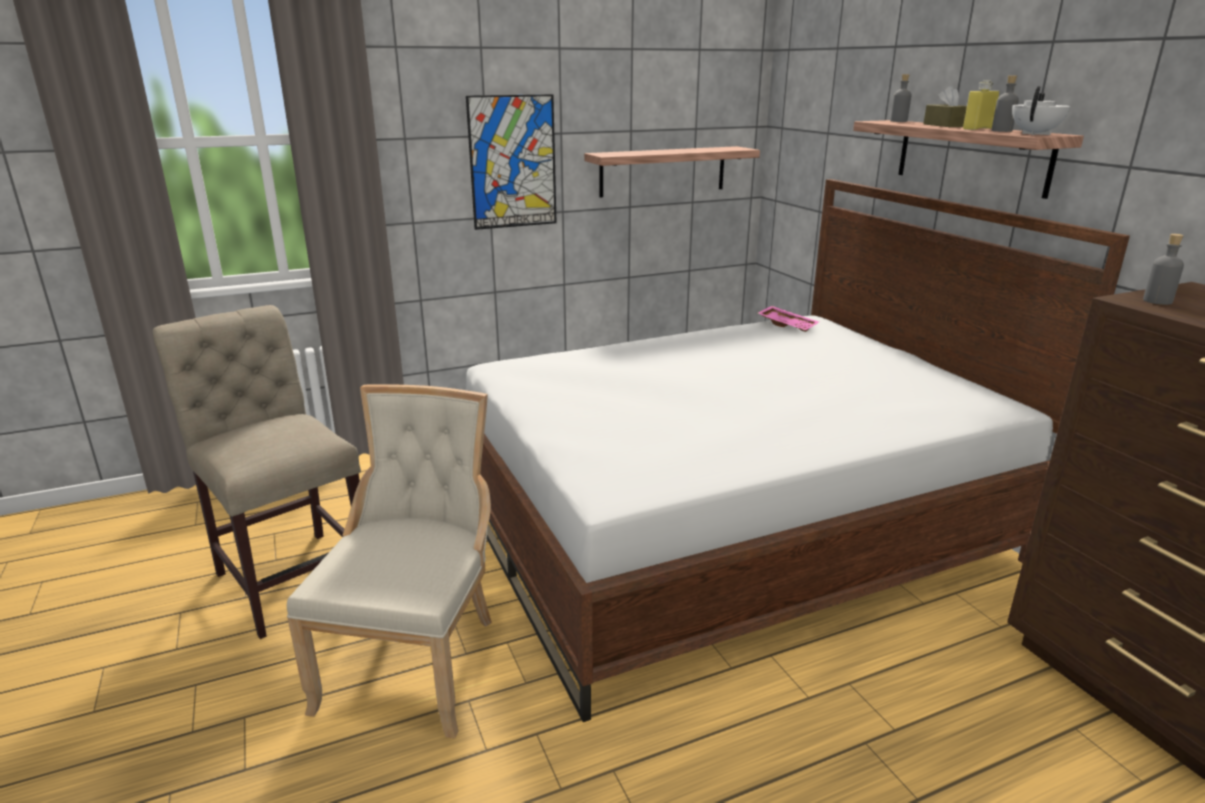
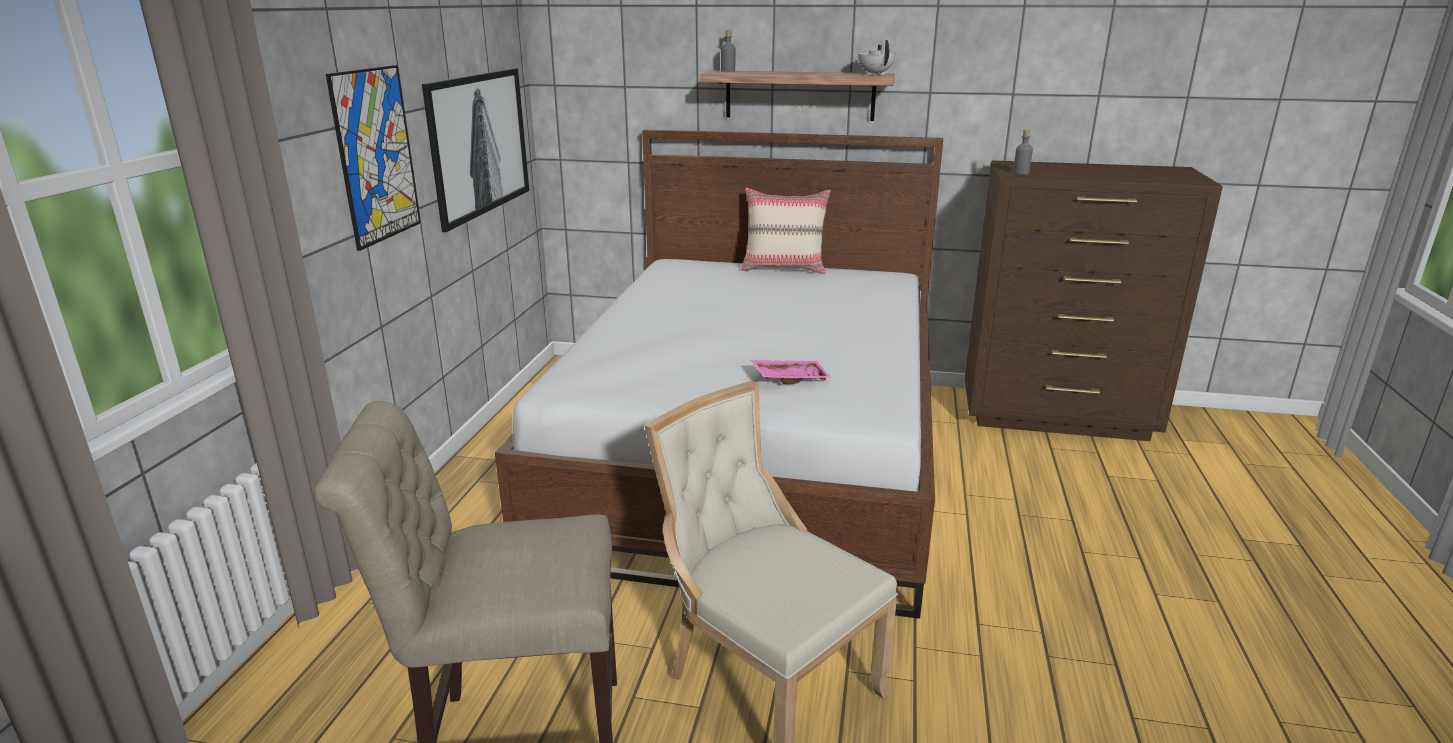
camera: 55 degrees left, 0 degrees up
(663, 171) = (480, 144): shelf -> picture
(787, 325) = (669, 271): pink tray -> pink tray (790, 378)
(898, 358) = (784, 268): none -> beige pillow
(946, 125) = (783, 72): brown tissue box -> none
(977, 129) = (820, 73): yellow bottle -> none
(1001, 131) = (843, 73): grey bottle -> none

